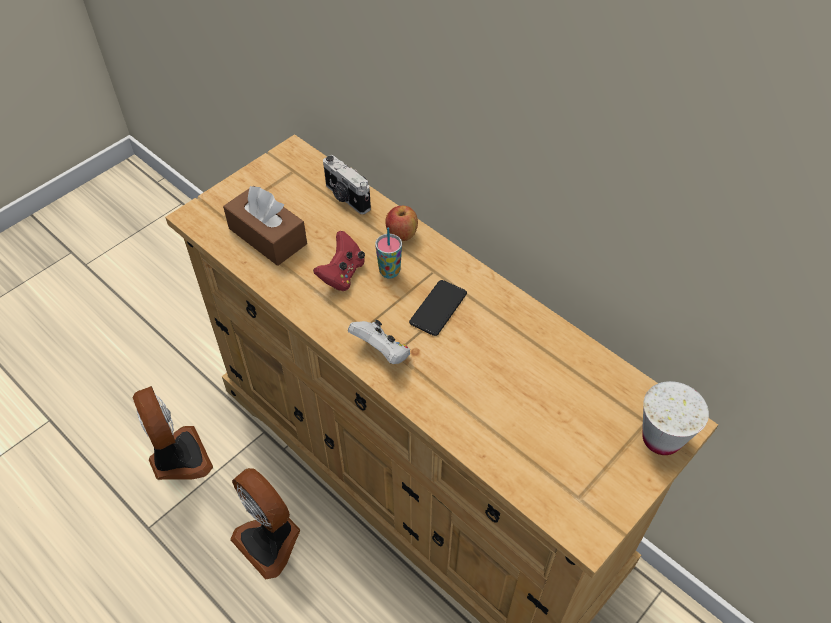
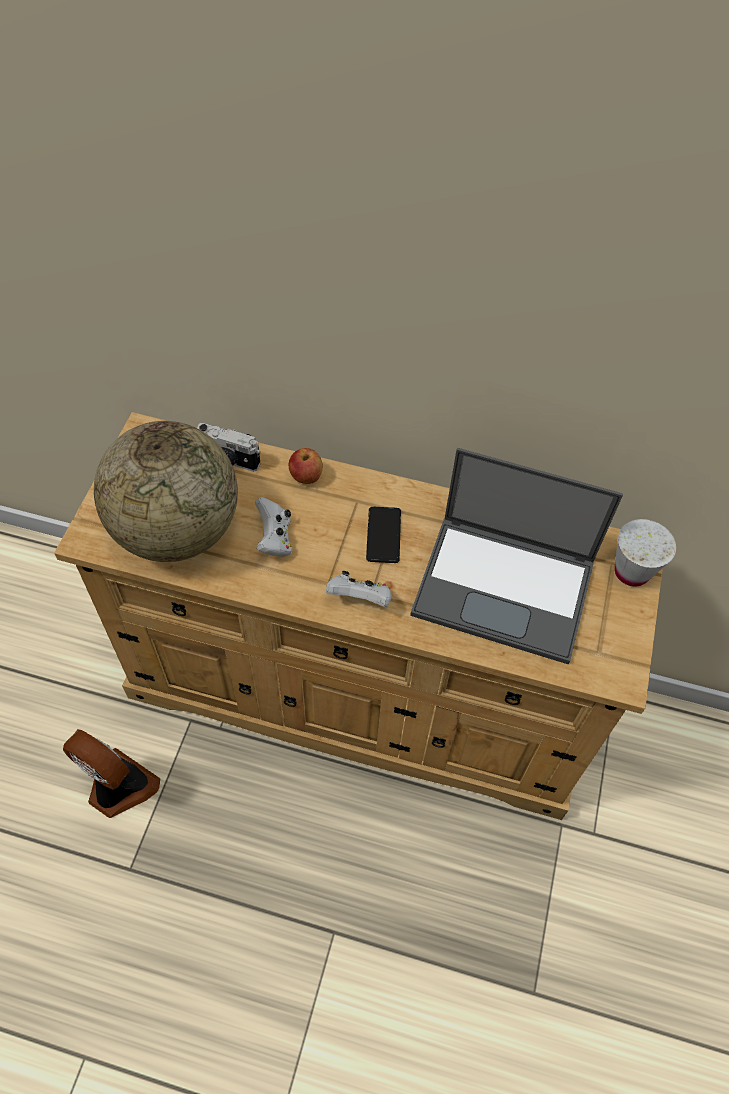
camera: 30 degrees left, 5 degrees up
(267, 236) = (176, 530): brown tissue box -> globe
(270, 540) = (259, 819): fan -> none
(342, 274) = (275, 539): red game controller -> white game controller
(389, 271) = (317, 518): cup -> none
(524, 399) = (506, 587): none -> laptop

